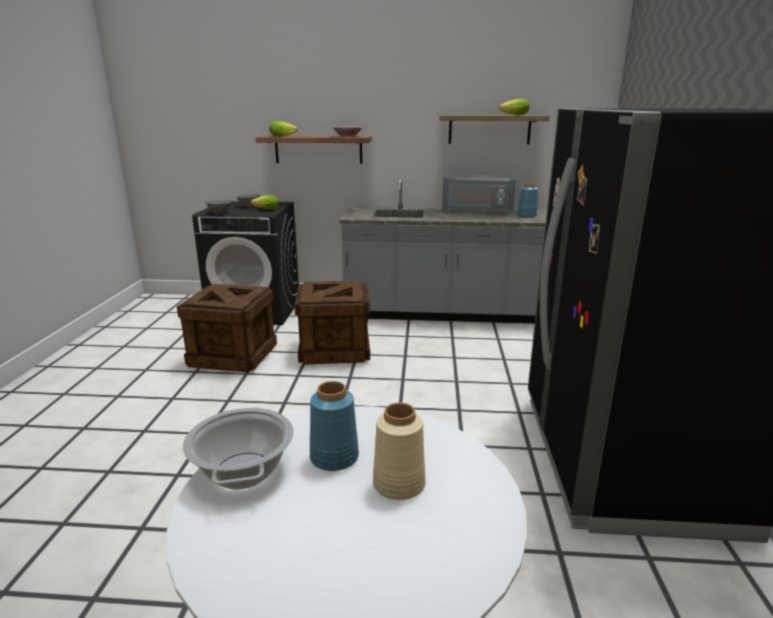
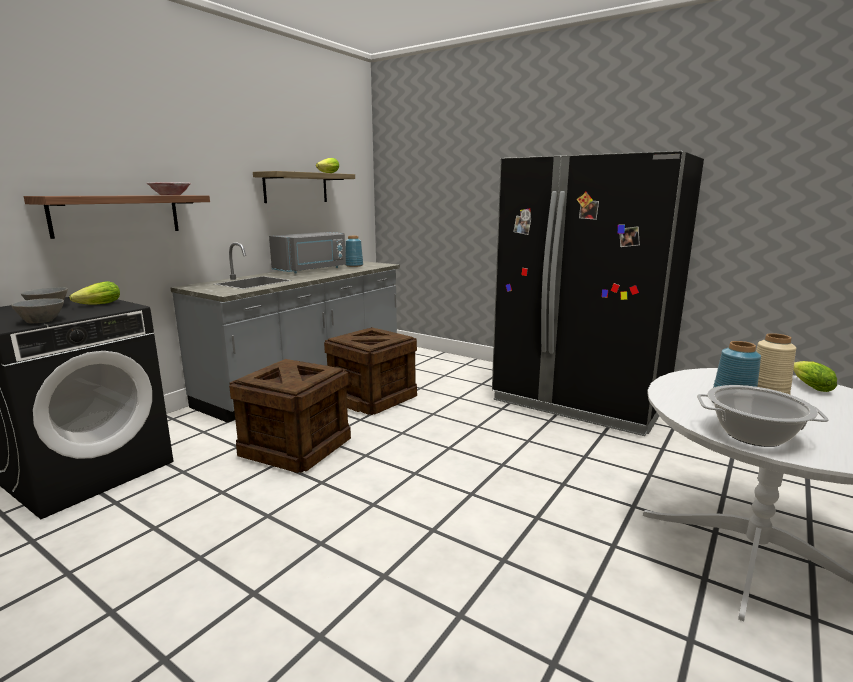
camera: 60 degrees left, 5 degrees down
(232, 356) = (200, 517): crate -> crate (371, 398)
(284, 136) = (80, 195): lettuce -> lettuce (808, 386)

